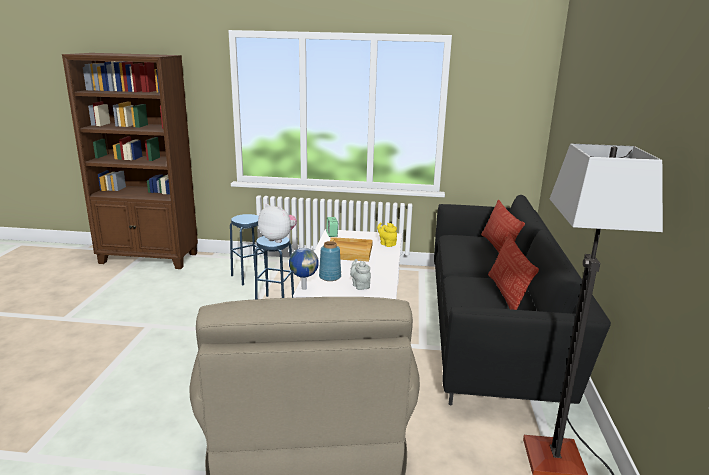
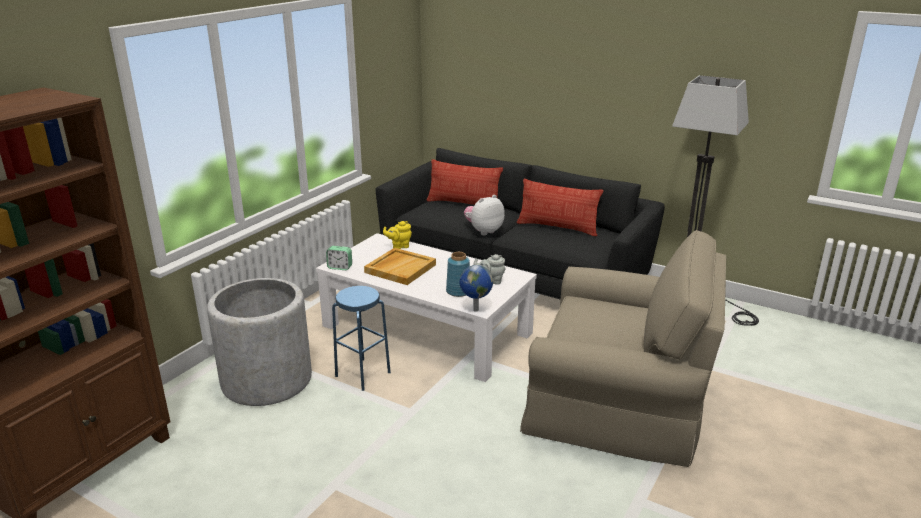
camera: 65 degrees left, 5 degrees up
(249, 277) = (267, 380): blue stool -> grey planter
(278, 239) = (359, 292): plush toy -> plush toy (483, 231)

